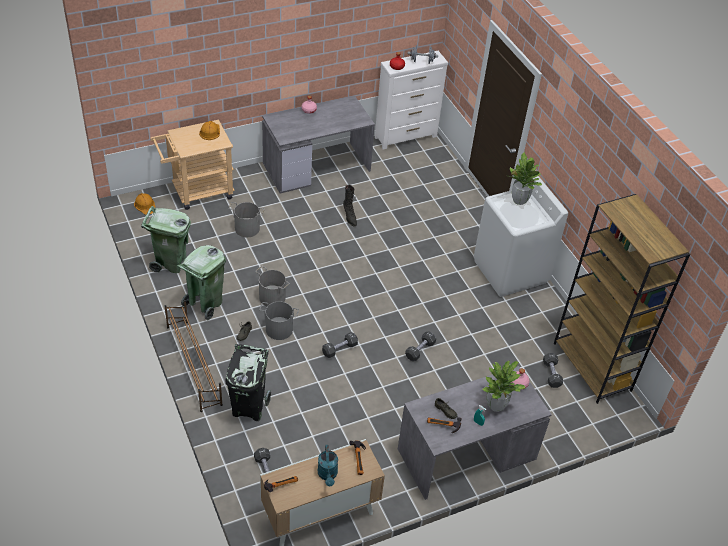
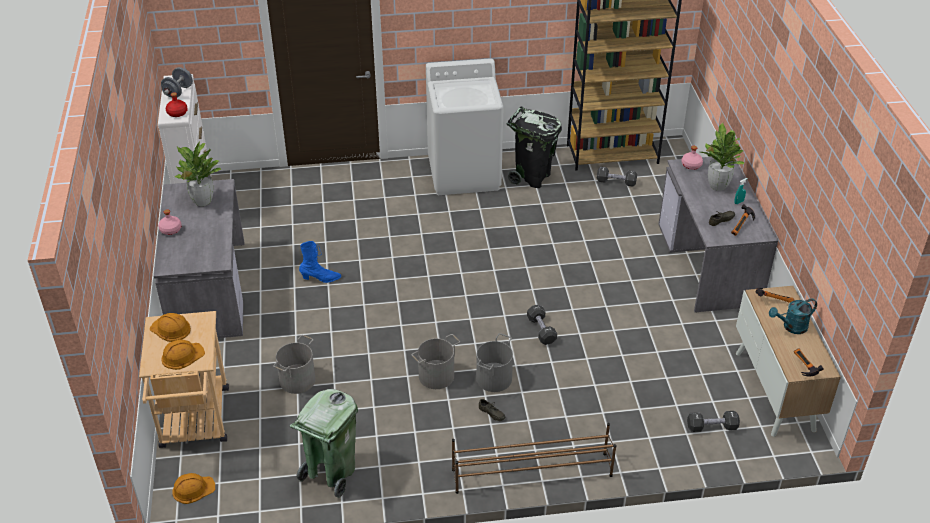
camera: 70 degrees left, 5 degrees down
(188, 142) = (182, 356): none -> orange hard hat
(205, 303) = (425, 445): green trash can -> none
(249, 407) = (614, 428): black trash can -> black trash can (532, 177)
(328, 475) = (791, 327): turquoise watering can -> turquoise watering can turned 150 degrees clockwise
(349, 217) = (321, 278): black boot -> blue boot
(420, 350) = (560, 266): black dumbbell -> none
(519, 200) = (450, 90): potted plant -> potted plant (202, 201)

